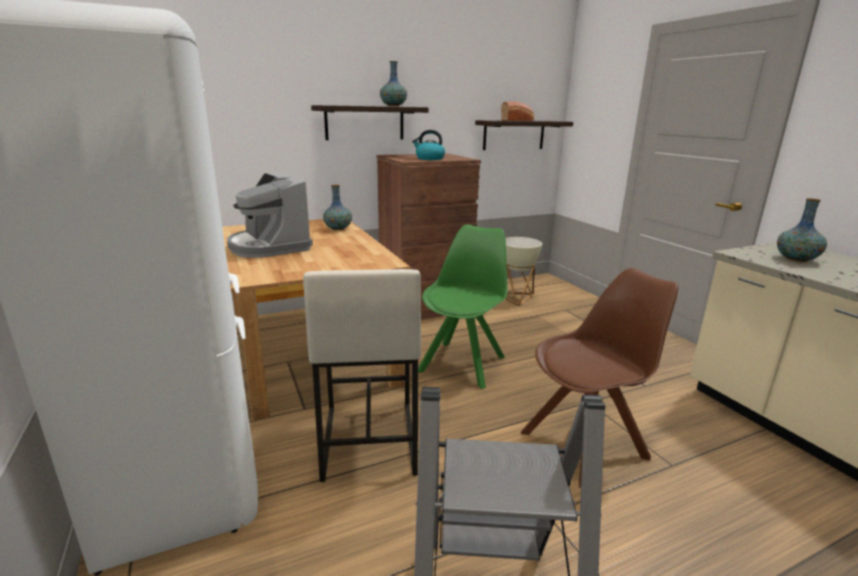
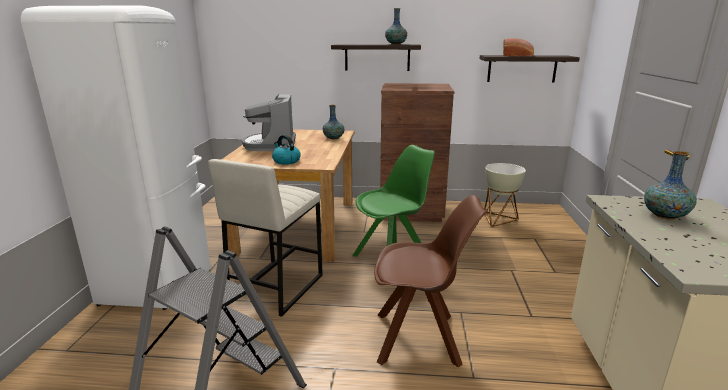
camera: 30 degrees right, 0 degrees up
(429, 159) = (412, 88): kettle -> kettle (286, 161)

